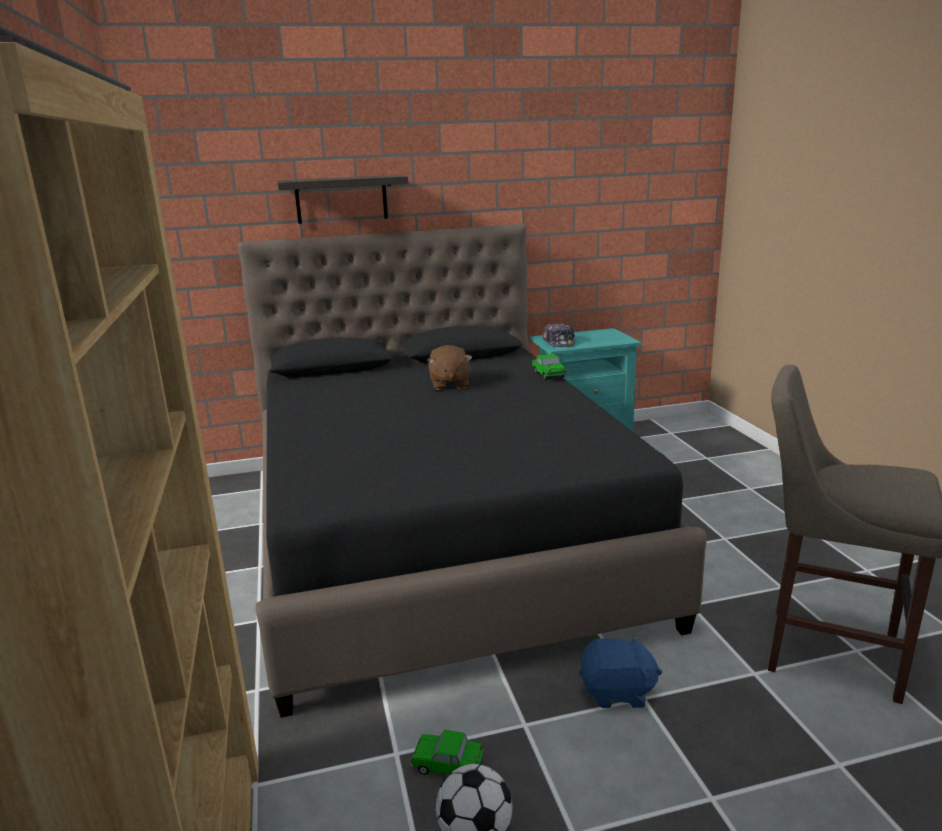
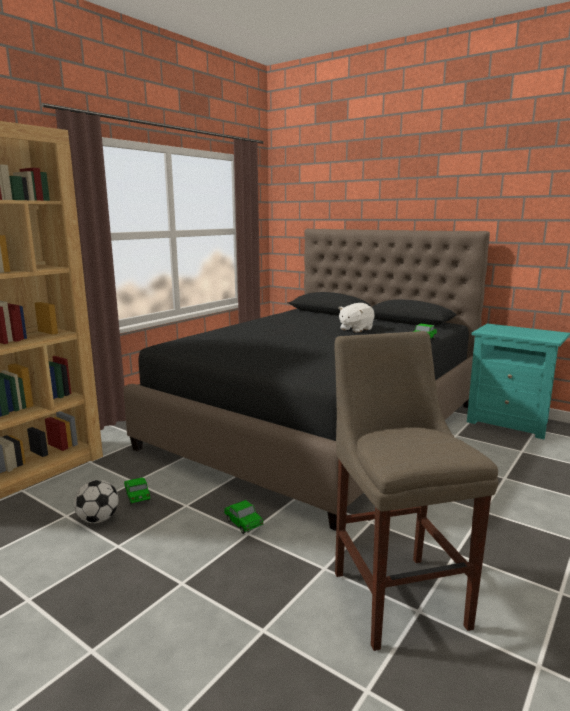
camera: 50 degrees right, 5 degrees down
(341, 199) = (368, 206): shelf -> none
(449, 384) = (355, 329): brown plush toy -> white plush toy
(559, 342) = (494, 330): cap -> none
(617, 692) = (243, 523): blue plush toy -> toy car

